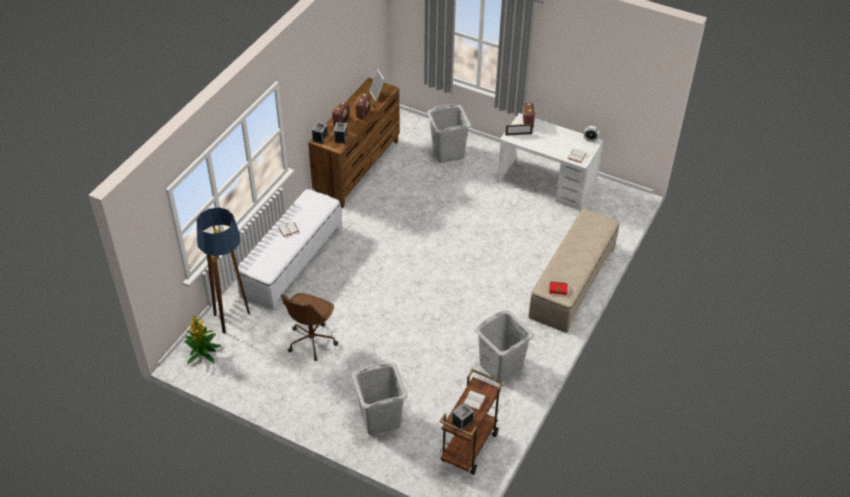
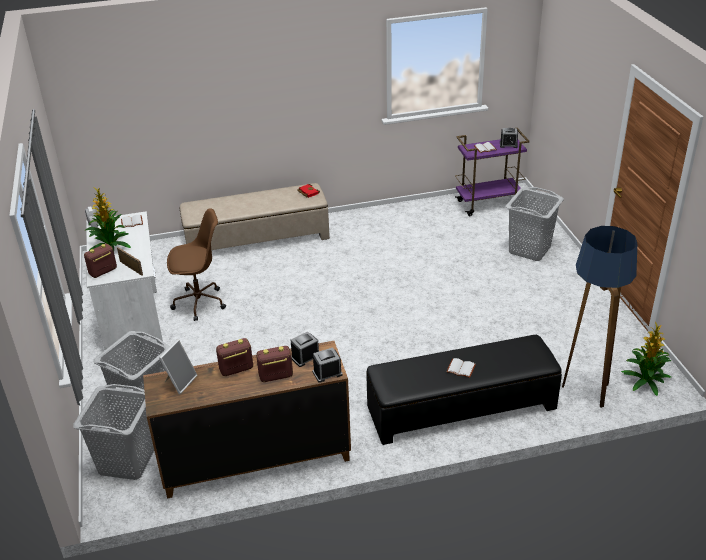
camera: 130 degrees left, 10 degrees down
(292, 259) = (460, 408): white bench -> black bench
(311, 343) = (527, 325): brown office chair -> brown office chair (200, 303)
(468, 450) = (488, 204): brown cart -> purple cart
(501, 366) = (396, 227): grey laundry basket -> grey laundry basket (126, 462)
(556, 137) = (110, 245): none -> potted plant

